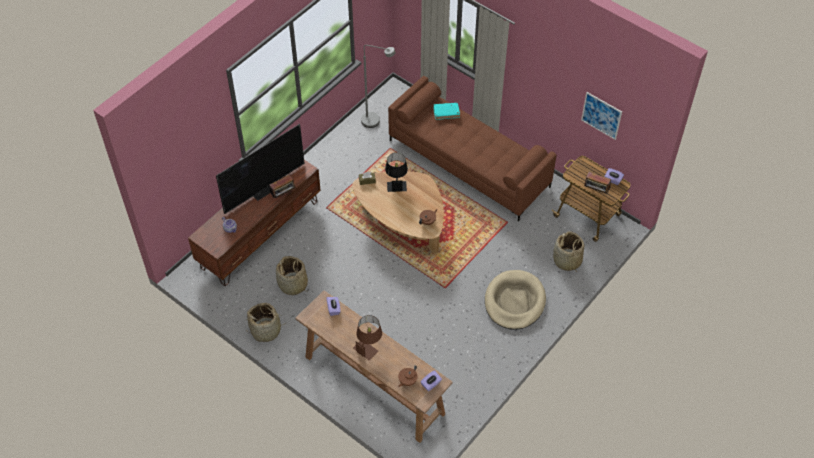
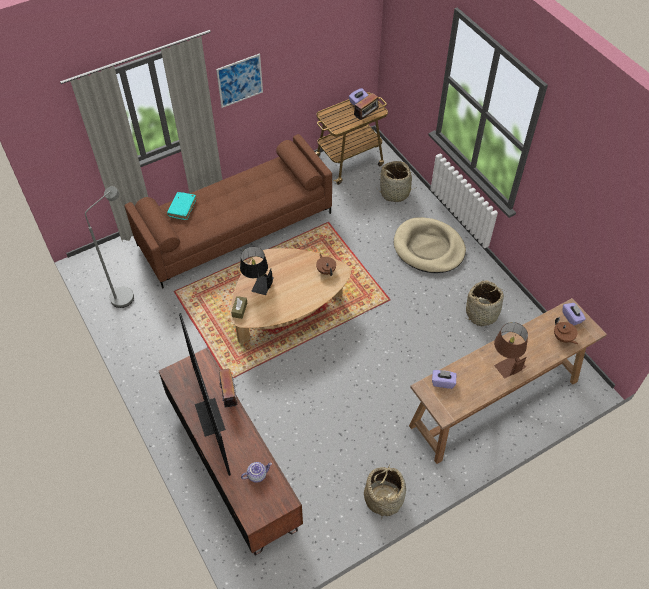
camera: 70 degrees left, 0 degrees up
(293, 284) = (326, 448): basket -> basket (482, 313)
(601, 115) = (319, 52): picture -> picture (240, 80)

